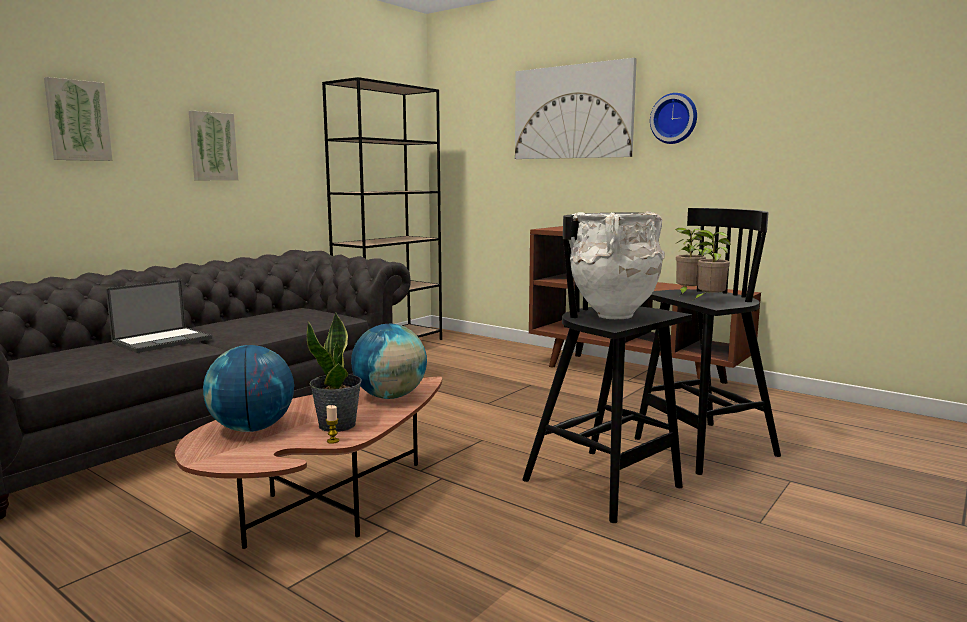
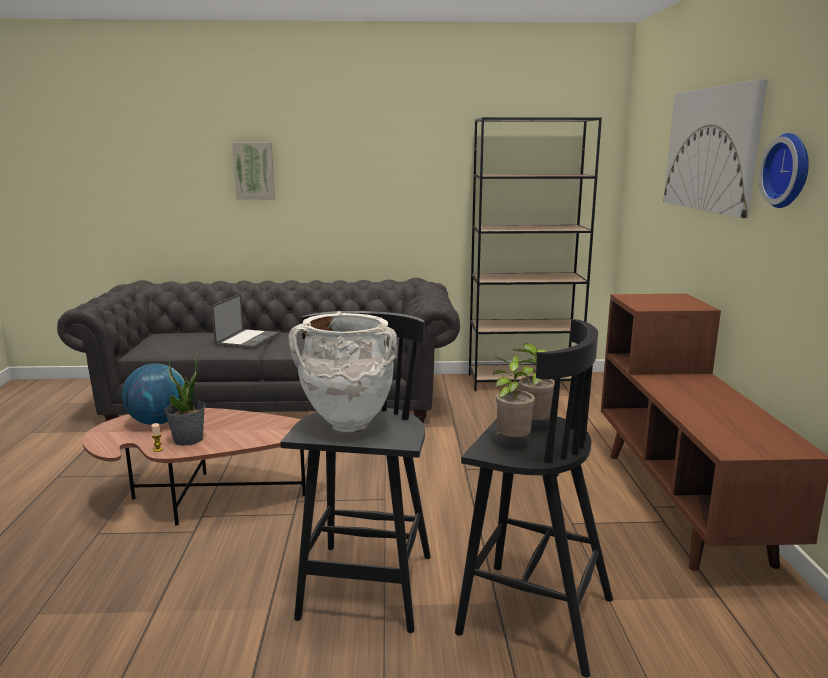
camera: 50 degrees right, 5 degrees up
(163, 340) = (248, 339): laptop -> laptop turned 75 degrees counterclockwise
(212, 146) = (358, 185): picture -> none
(390, 397) = (264, 431): globe -> none

